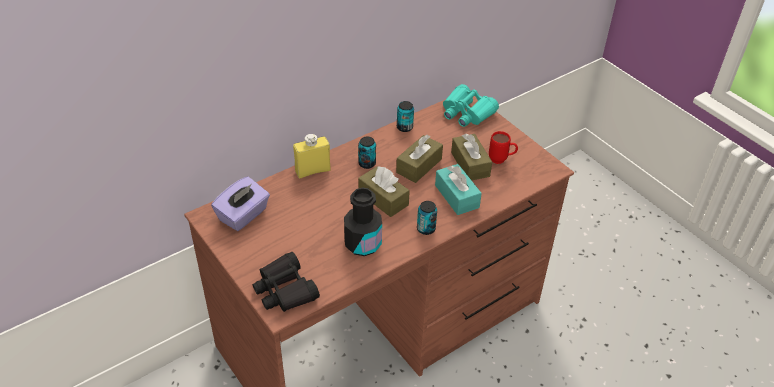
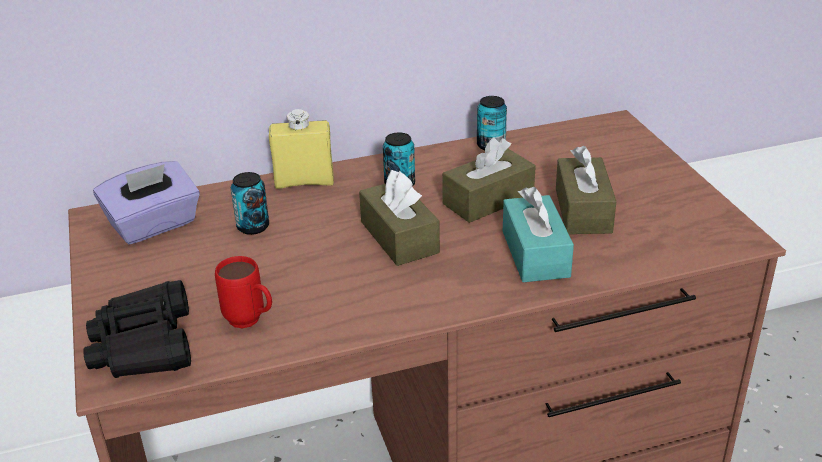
camera: 20 degrees right, 10 degrees down
(363, 244) = (324, 298): black bottle -> none
(426, 229) = (452, 294): can -> can (253, 227)
(467, 112) = (610, 139): turquoise binoculars -> none
(501, 160) = (645, 212): red mug -> red mug (251, 322)

